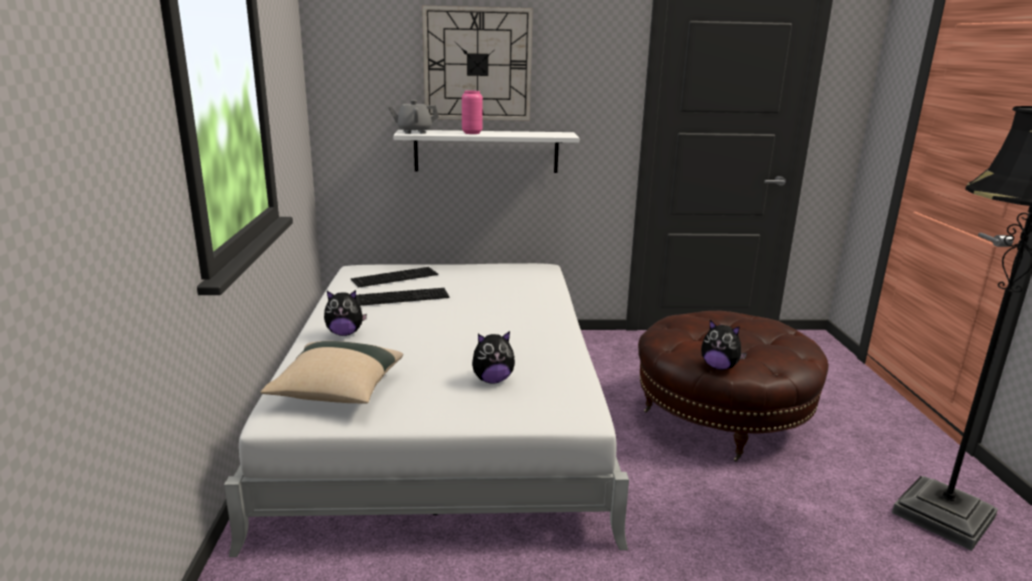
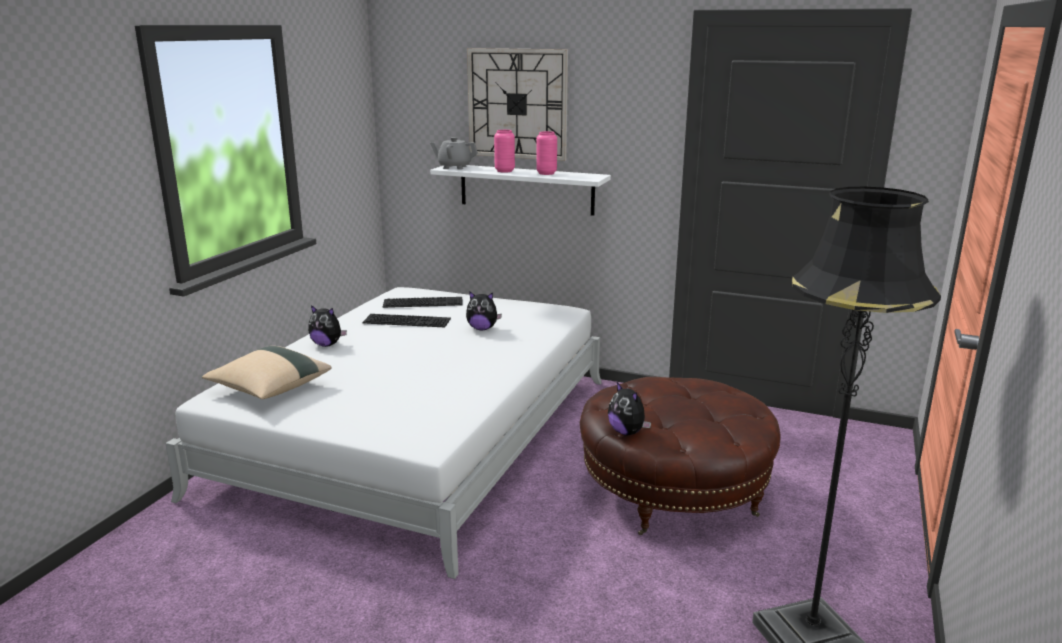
camera: 25 degrees right, 0 degrees up
(492, 380) = (393, 402): plush toy -> plush toy (482, 328)
(516, 133) = (546, 173): none -> pink vase

